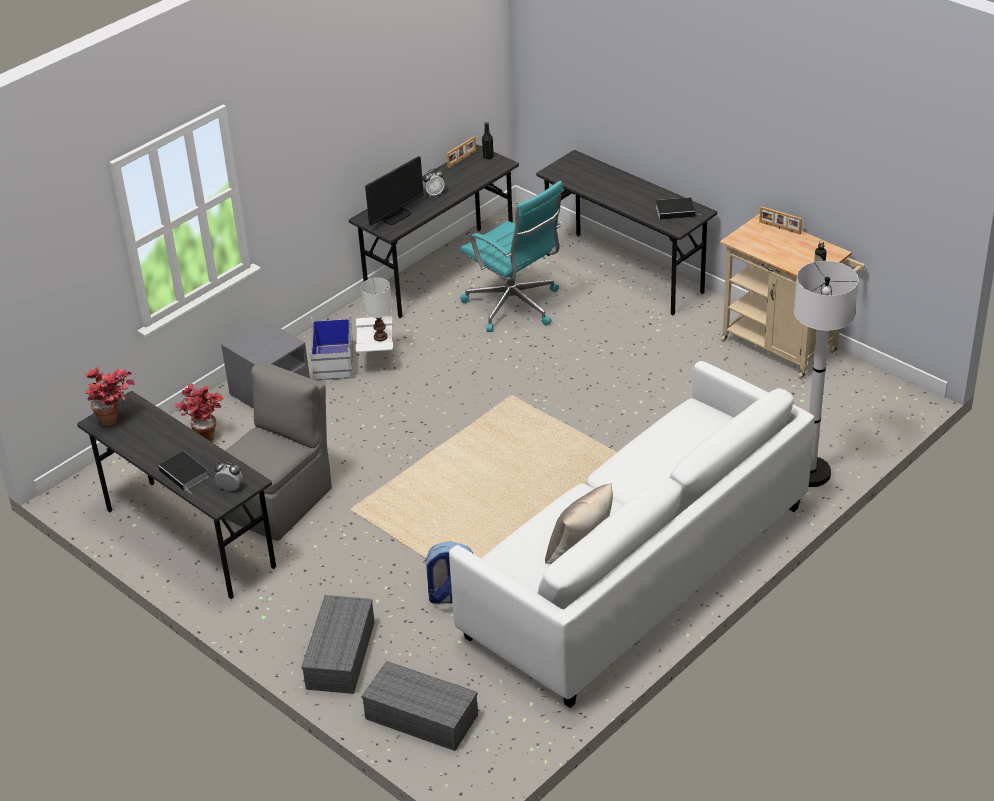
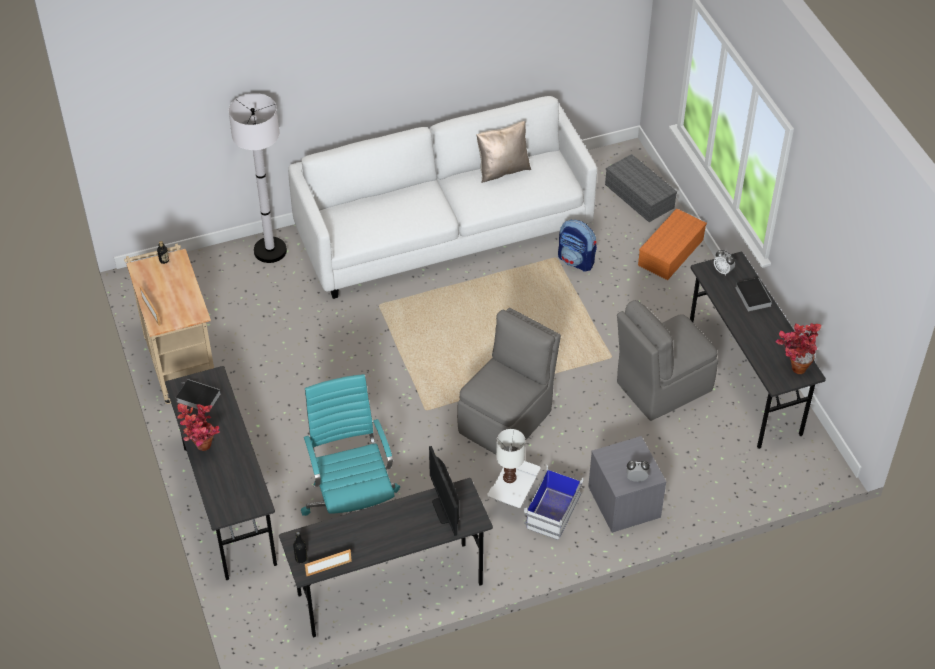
camera: 155 degrees left, 10 degrees up
(205, 435) = (698, 481): potted plant -> potted plant (202, 450)
(341, 656) = (670, 251): grey storage box -> orange storage box
(395, 216) = (445, 509): monitor -> monitor turned 90 degrees counterclockwise
(425, 416) = (507, 420): none -> grey chair
(434, 194) = (390, 525): alarm clock -> alarm clock (636, 479)

